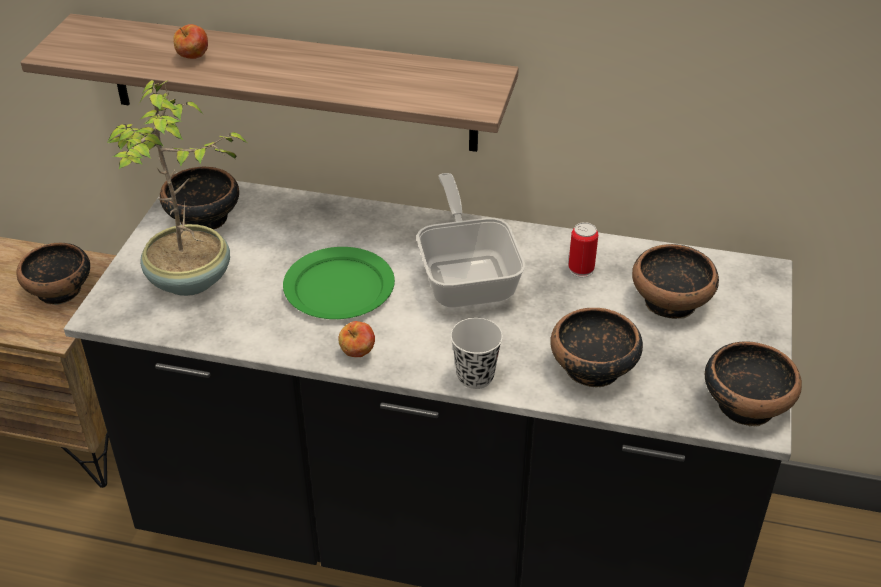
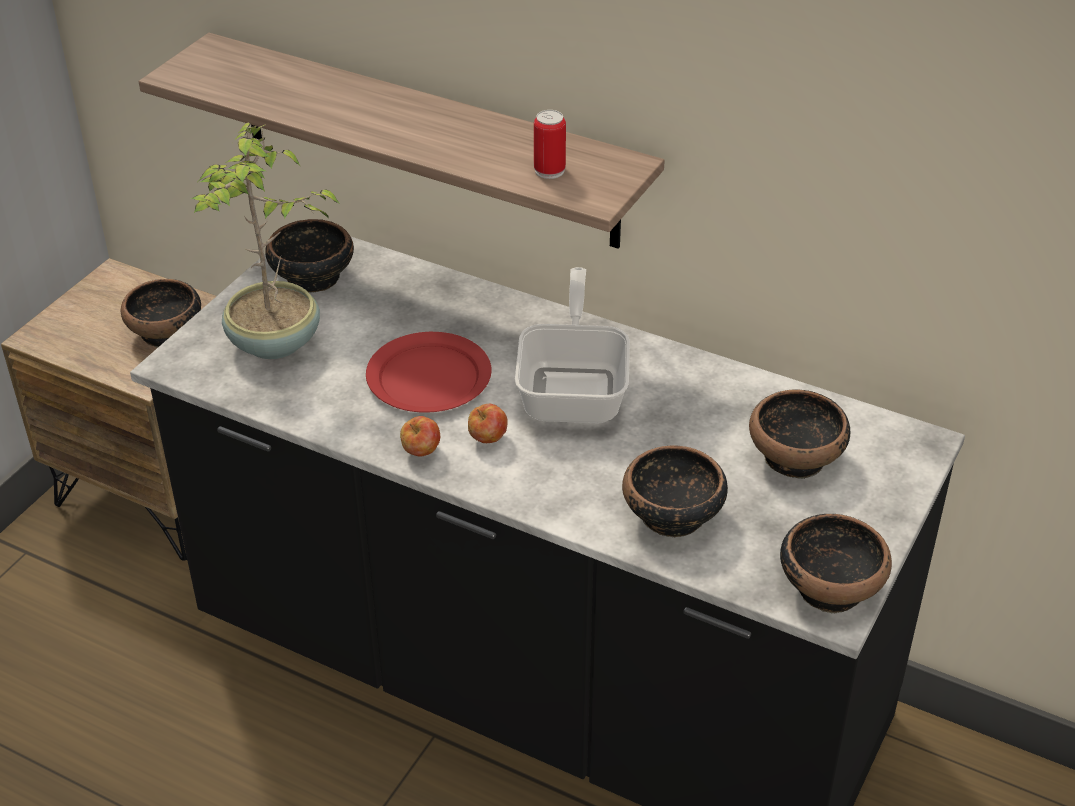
camera: 15 degrees right, 0 degrees up
(193, 58) = (315, 100): apple -> apple (488, 439)
(338, 287) = (428, 377): green plate -> red plate
(475, 376) = (538, 500): white cup -> none
(581, 269) = (707, 403): can -> can (549, 170)

